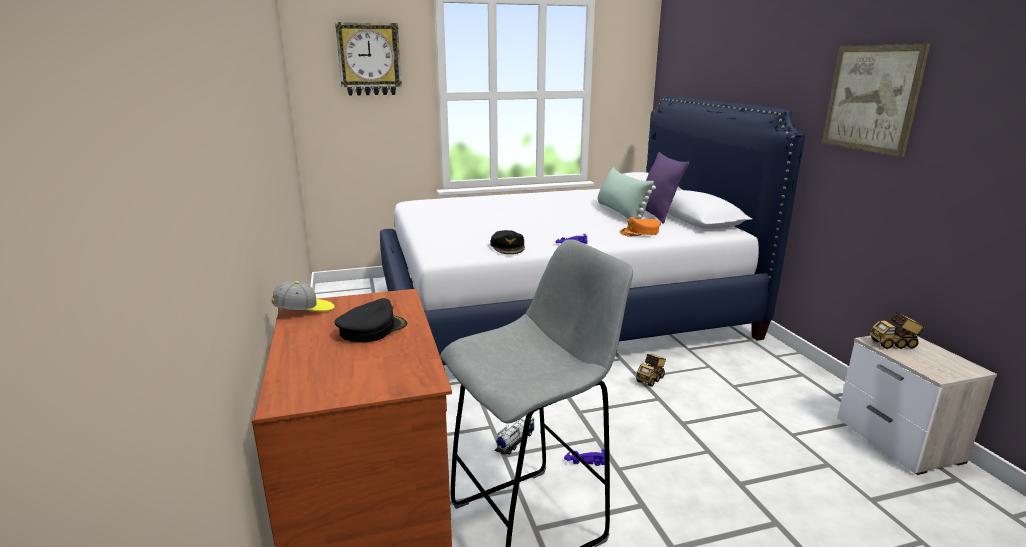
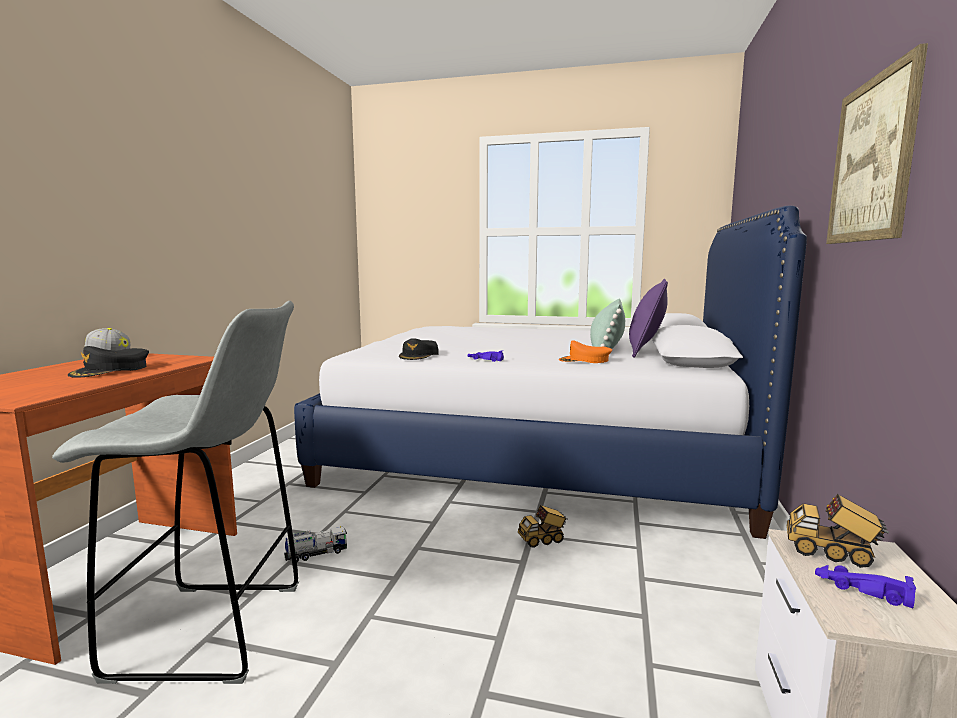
camera: 30 degrees right, 10 degrees down
(369, 59) = (420, 199): wall clock -> none
(372, 329) = (111, 370): black cap -> black cap turned 135 degrees clockwise
(584, 461) = (349, 594): purple toy car -> purple toy car (861, 590)

